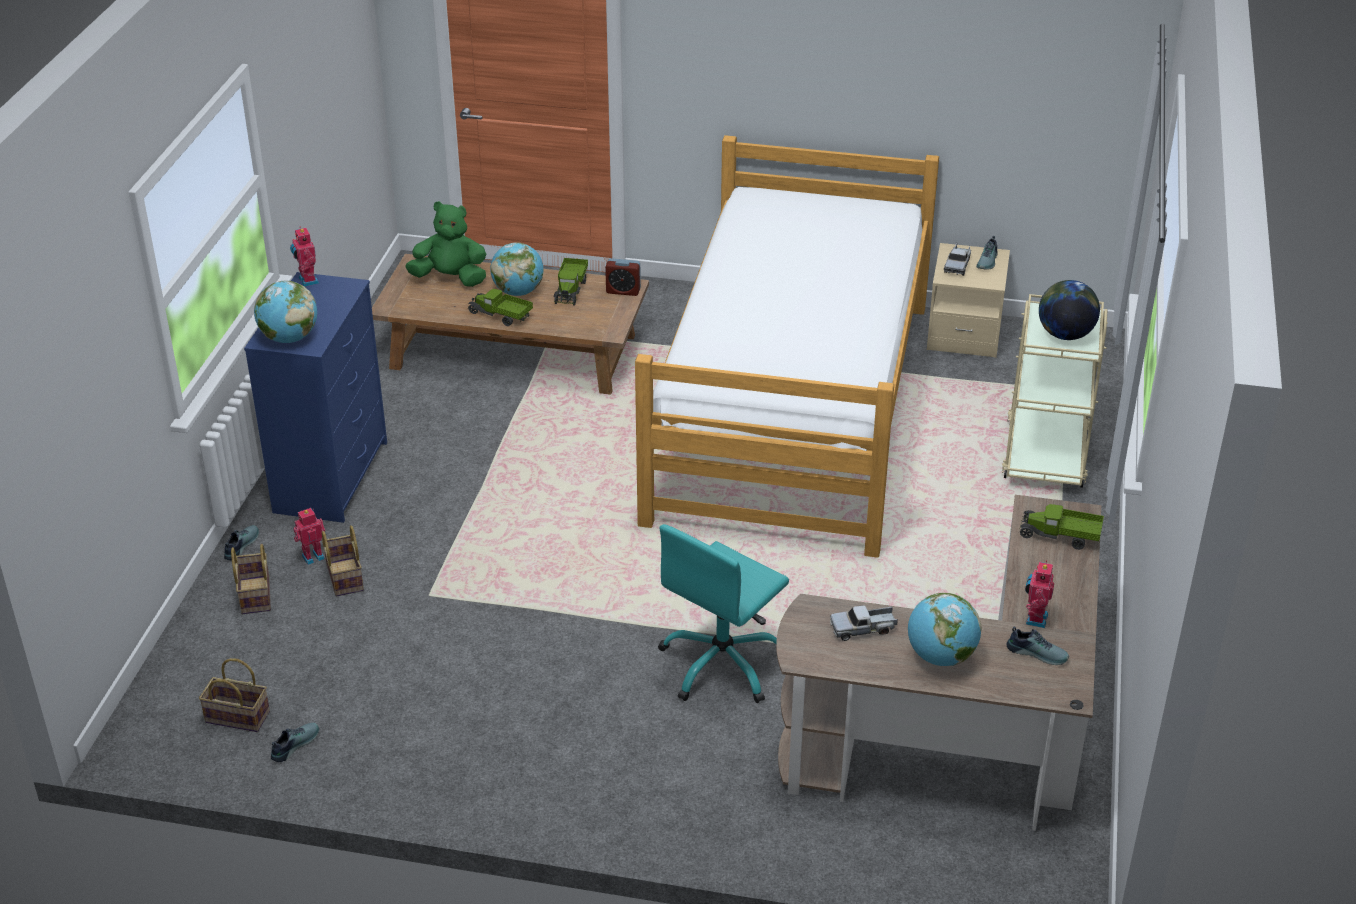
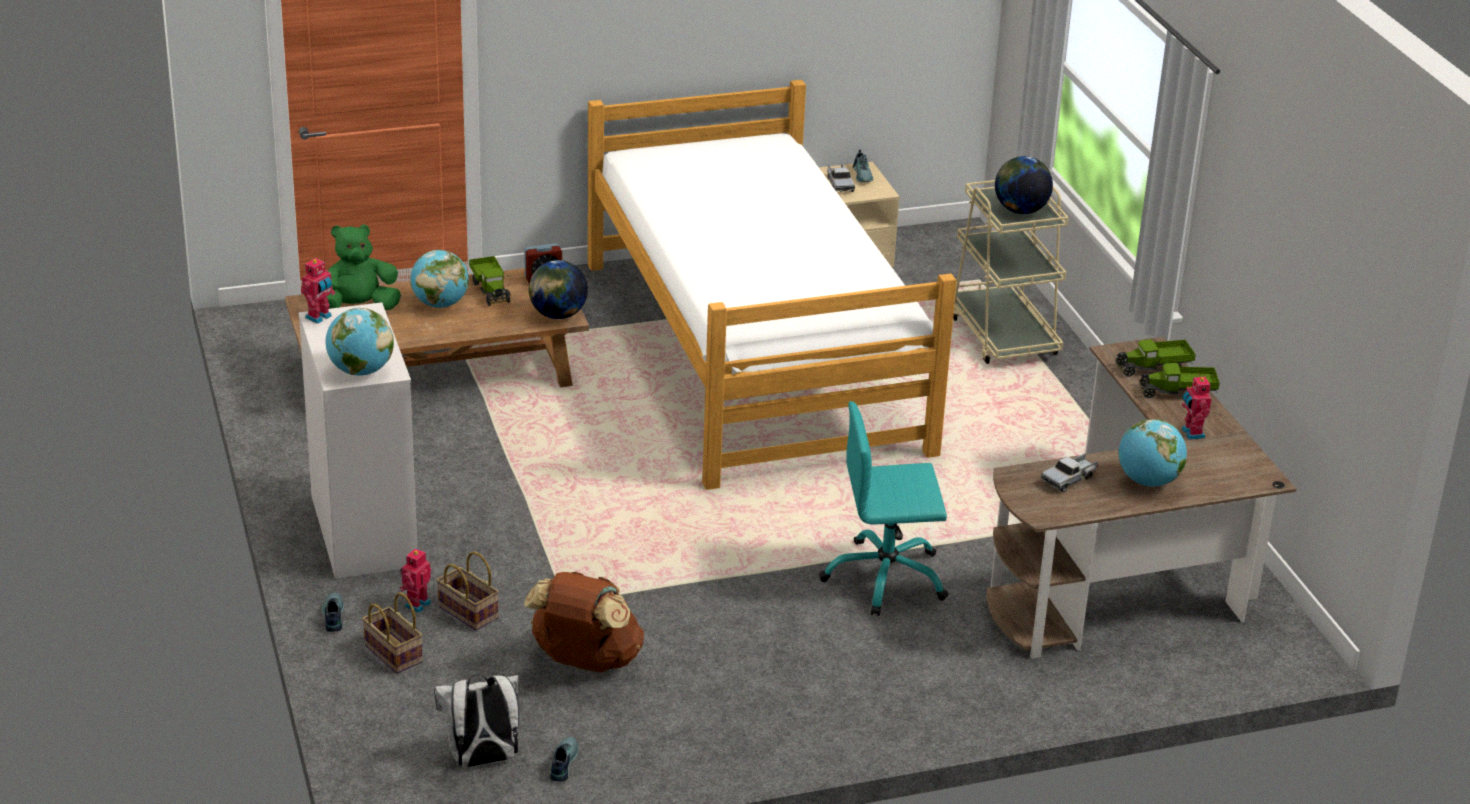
camera: 30 degrees left, 5 degrees down
(235, 717) = (482, 760): basket -> white backpack
(307, 281) = (319, 317): toy robot -> toy robot turned 90 degrees counterclockwise
(331, 476) = (363, 530): blue dresser -> white dresser
(396, 656) = (585, 662): none -> brown backpack
(500, 316) = (444, 329): toy truck -> toy truck (1178, 393)
(604, 327) = (558, 315): none -> globe
(722, 664) = (885, 578): turquoise office chair -> turquoise office chair turned 75 degrees clockwise
(1037, 652) = (1216, 457): shoe -> none

